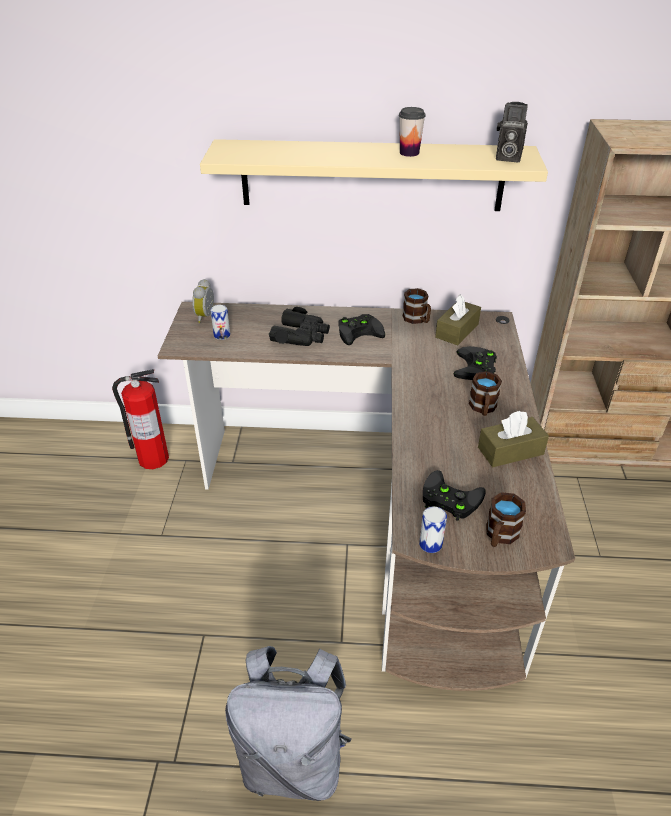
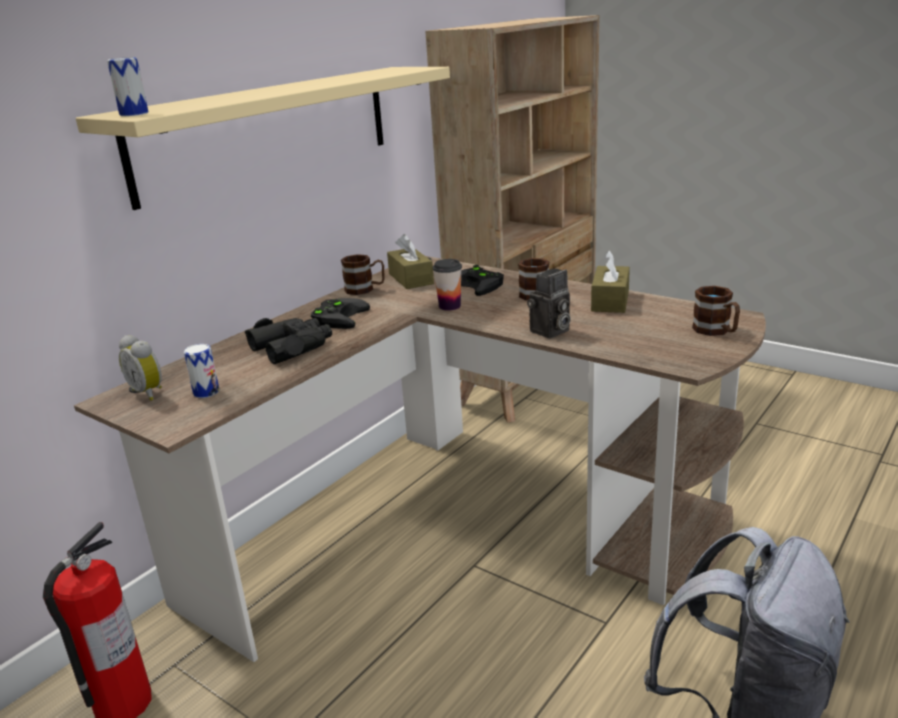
camera: 55 degrees left, 15 degrees down
(409, 153) = (320, 81): cup -> cup (449, 306)
(430, 544) = (704, 361): can -> can (134, 114)
(448, 499) = (649, 339): black game controller -> none
(506, 158) = (399, 69): camera -> camera (550, 332)

